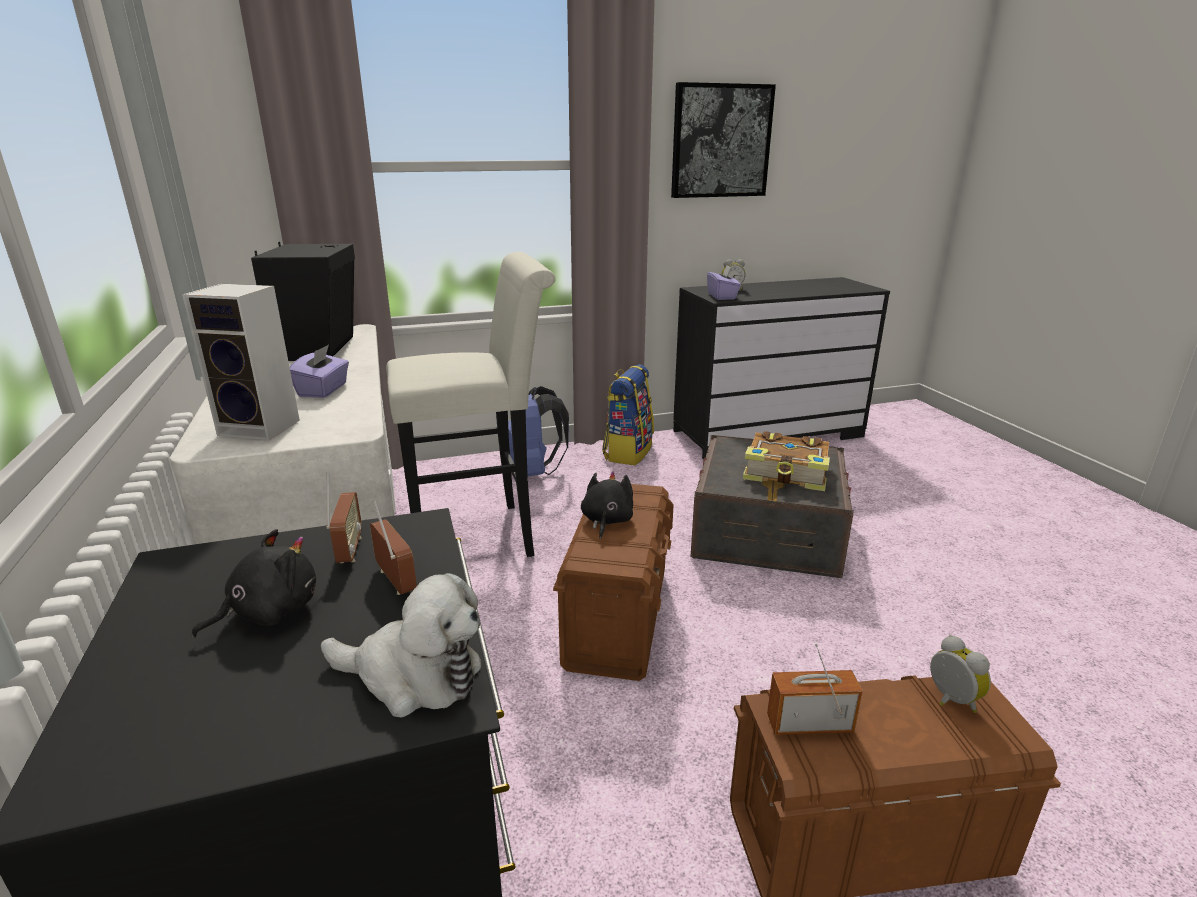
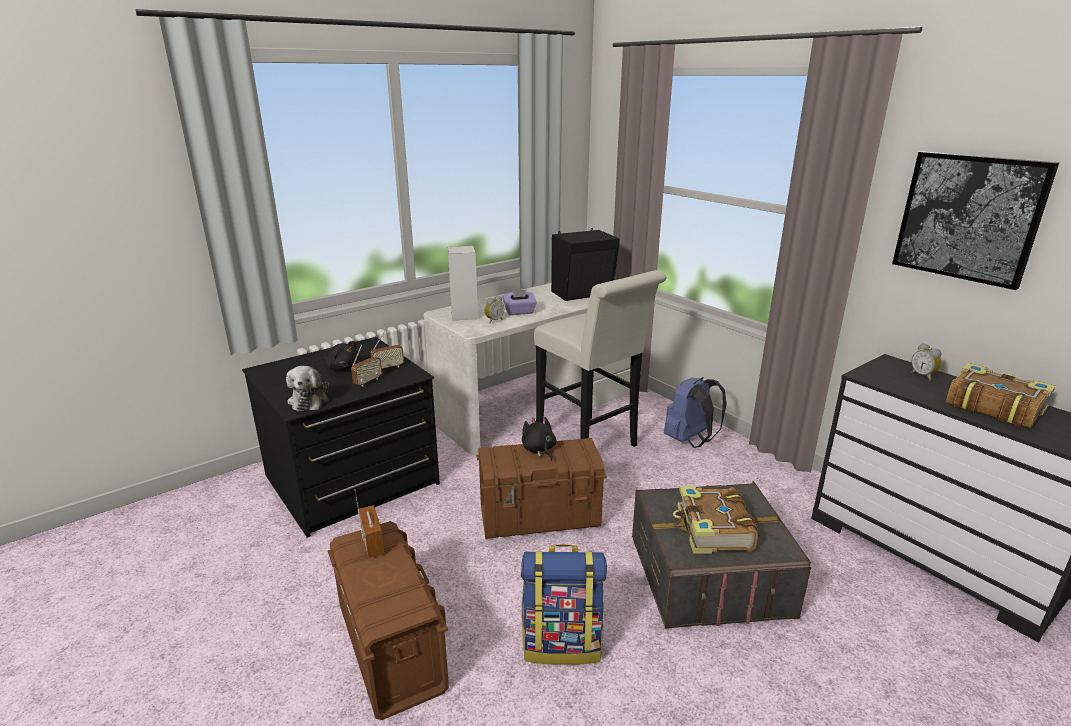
camera: 70 degrees right, 0 degrees up
(606, 521) = (539, 450): black plush toy -> black plush toy turned 105 degrees counterclockwise
(627, 452) = (775, 474): backpack -> backpack (562, 643)
(722, 296) = (876, 375): purple tissue box -> none
(793, 288) = (992, 406): none -> book
(950, 700) = (404, 598): alarm clock -> alarm clock (494, 320)

